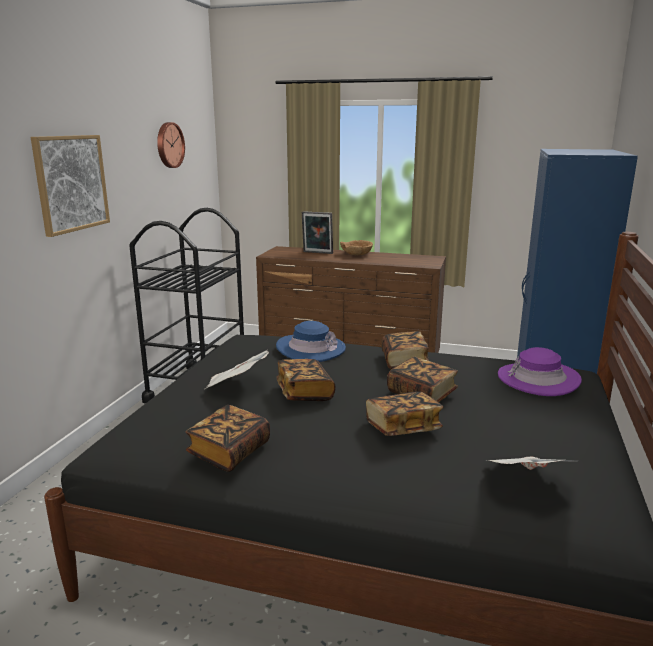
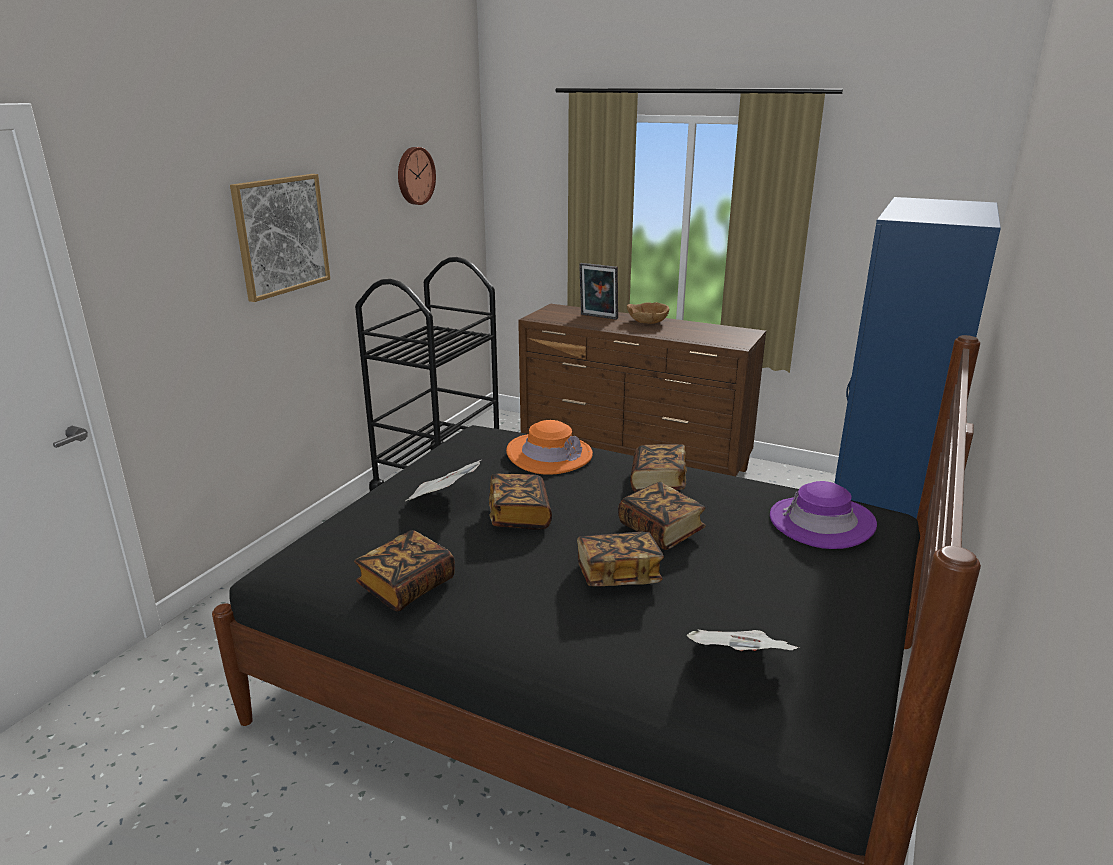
camera: 10 degrees right, 5 degrees up
(310, 349) = (549, 455): blue hat -> orange hat

